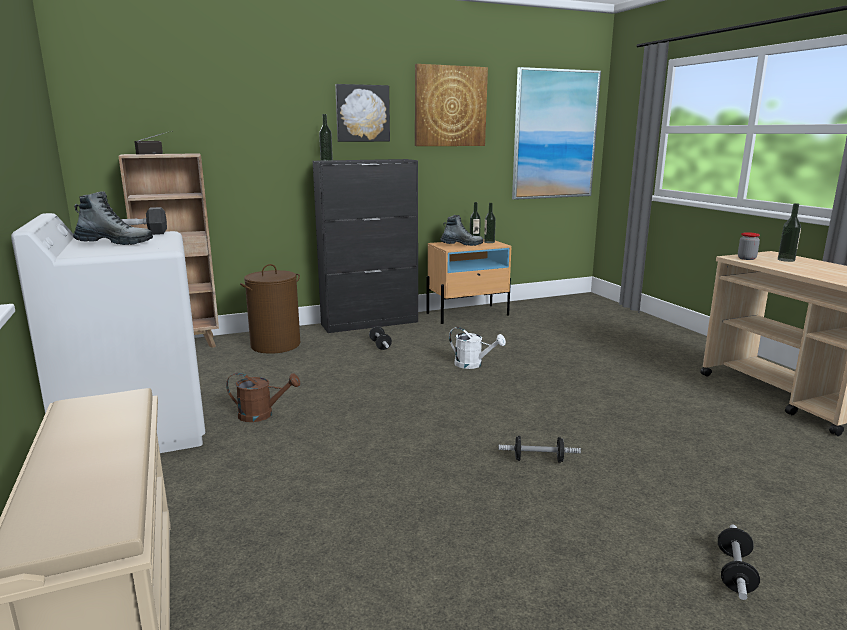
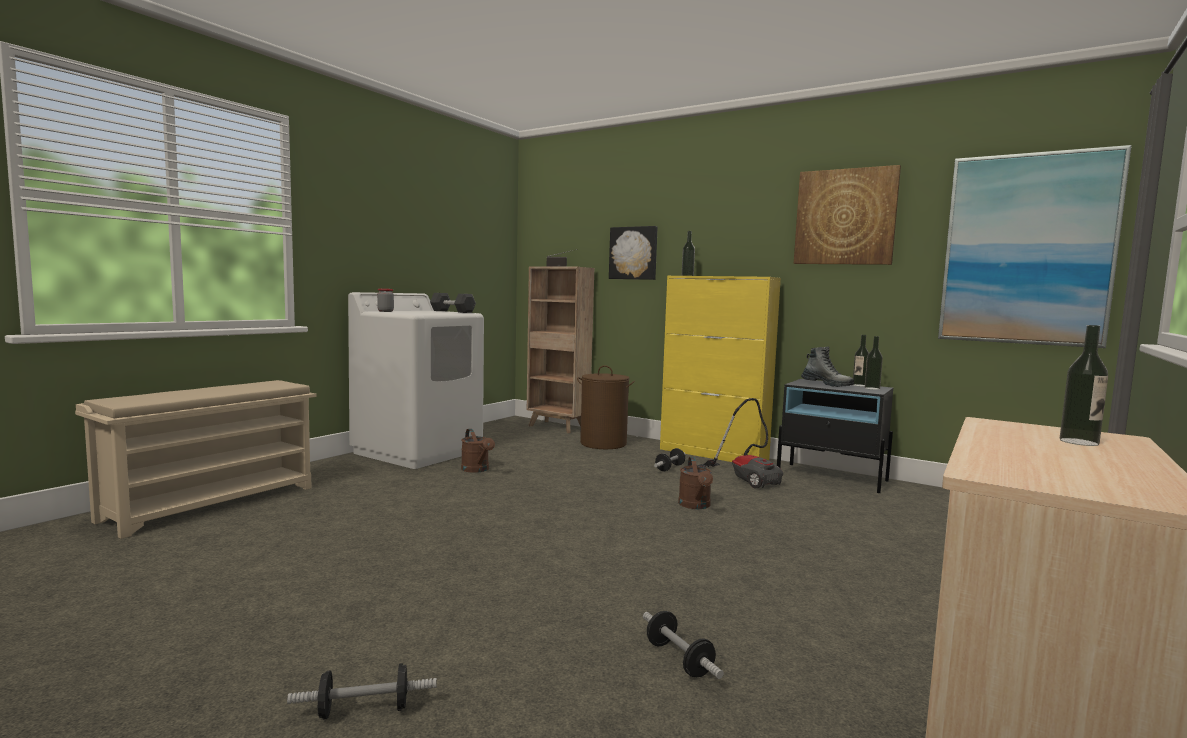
camera: 55 degrees right, 10 degrees down
(115, 243) = (419, 311): boot -> none
(362, 113) = (737, 229): picture -> picture (633, 253)
(370, 323) = (713, 454): black cabinet -> yellow cabinet
(437, 333) = (745, 478): none -> vacuum cleaner
(468, 314) = (832, 478): beige nightstand -> black nightstand
(473, 365) = (696, 506): white watering can -> brown watering can
(538, 460) = (517, 570): dumbbell -> dumbbell (679, 659)
(746, 258) = (1003, 426): jar -> jar (385, 311)

